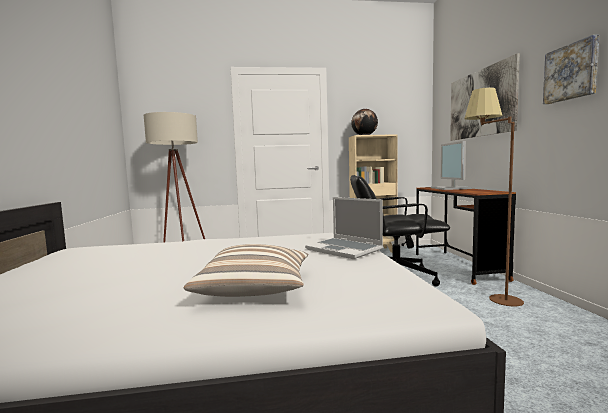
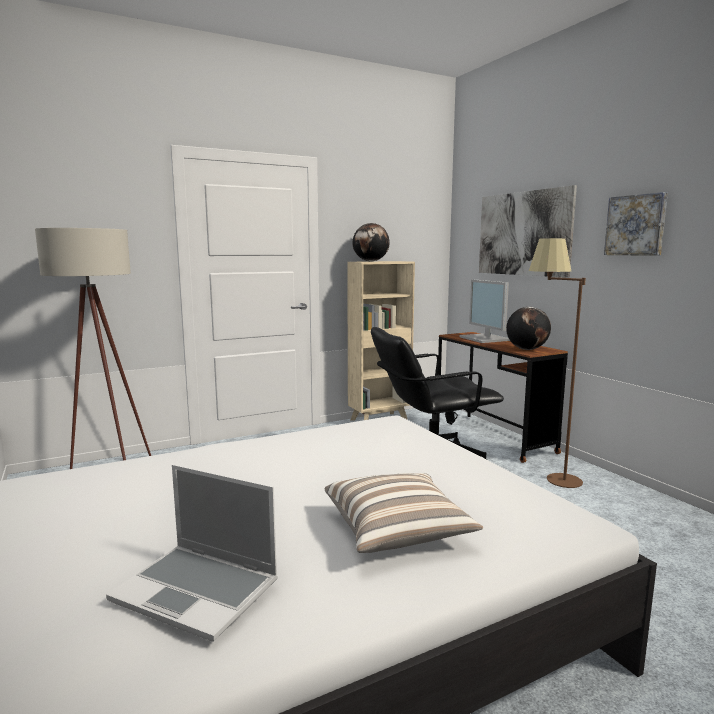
camera: 20 degrees left, 5 degrees up
(345, 249) = (430, 452): laptop -> laptop (199, 591)
(478, 191) = (526, 349): none -> globe

